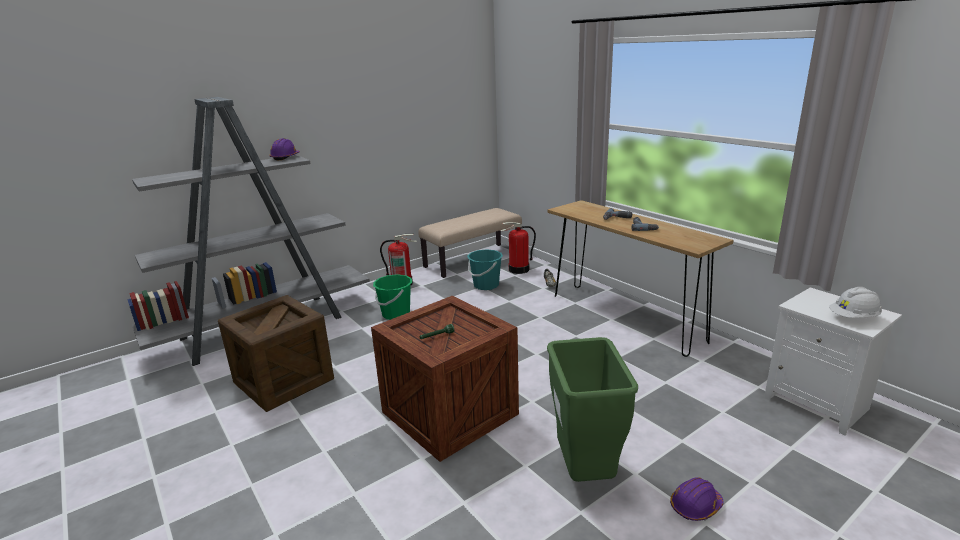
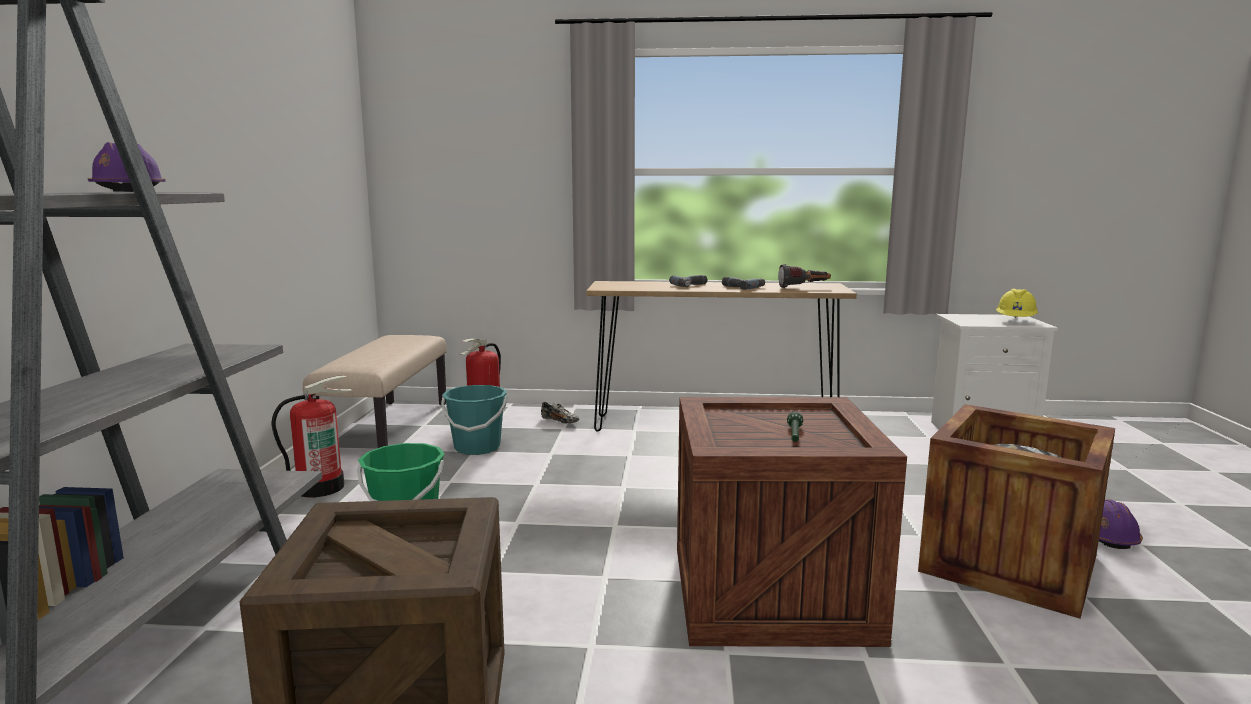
camera: 50 degrees left, 10 degrees down
(585, 474) = (1008, 564): green trash can -> crate
(682, 238) = (803, 287): none -> flashlight
(853, 318) = (1015, 321): white hard hat -> yellow hard hat

